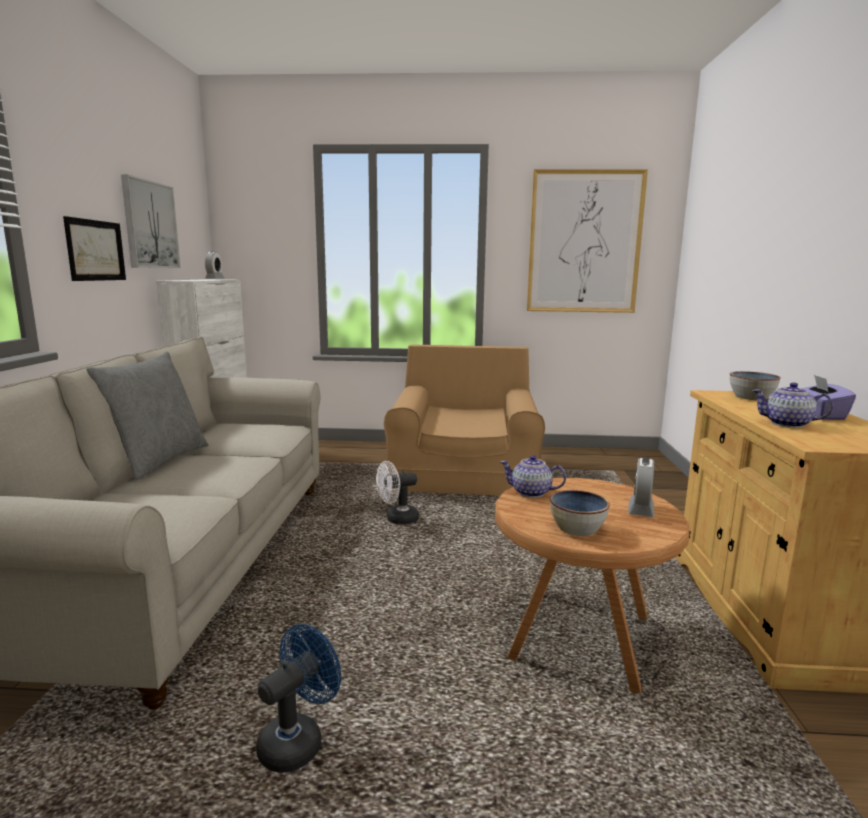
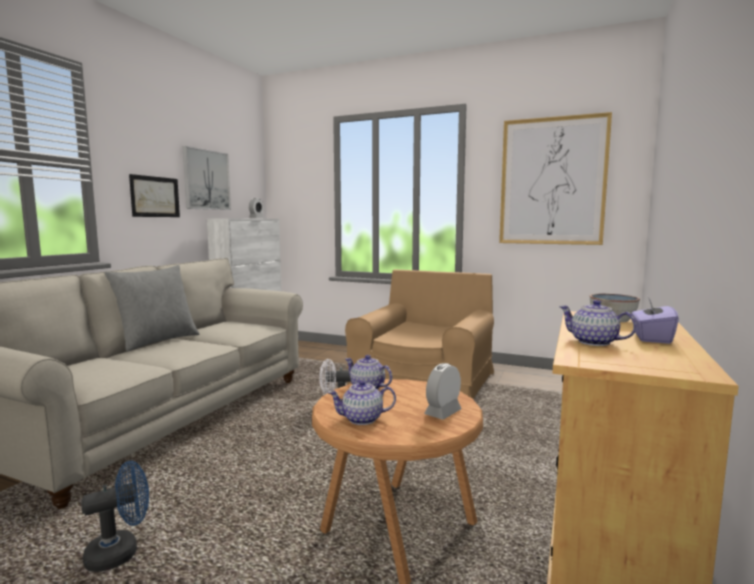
camera: 20 degrees right, 5 degrees down
(577, 528) = (362, 419): bowl -> teapot

